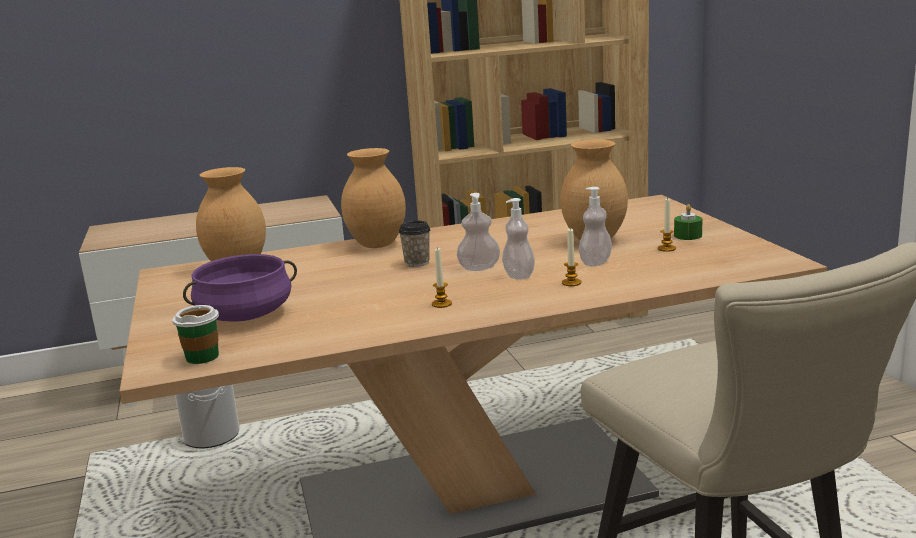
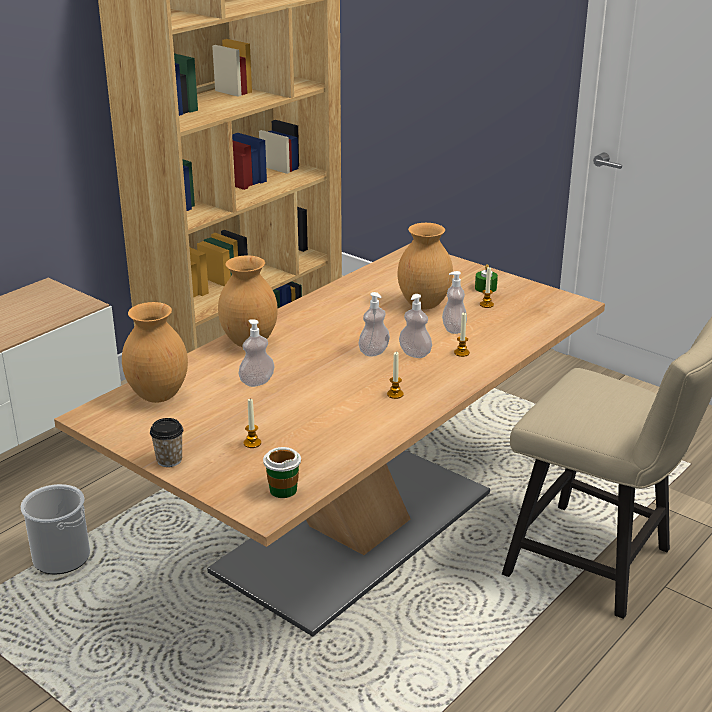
camera: 35 degrees left, 10 degrees up
(245, 315) = (252, 443): purple cooking pot -> candle
(332, 272) = (257, 382): none -> soap dispenser
(417, 262) = (315, 356): cup -> cup (169, 460)

